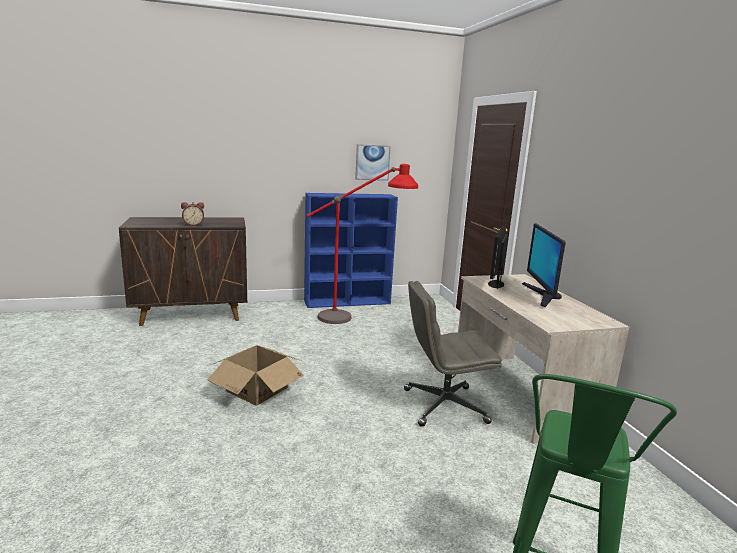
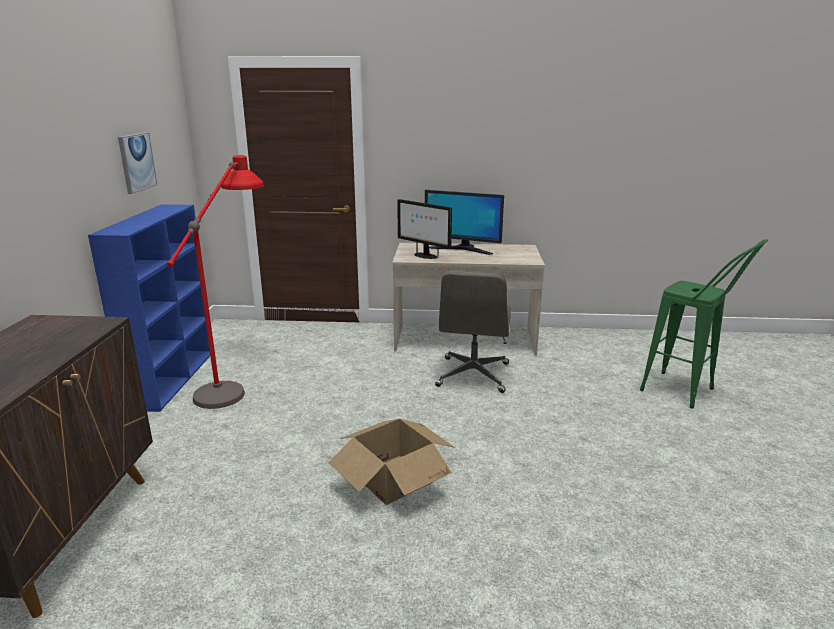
camera: 70 degrees left, 5 degrees up
(193, 224) = (49, 355): alarm clock -> none

